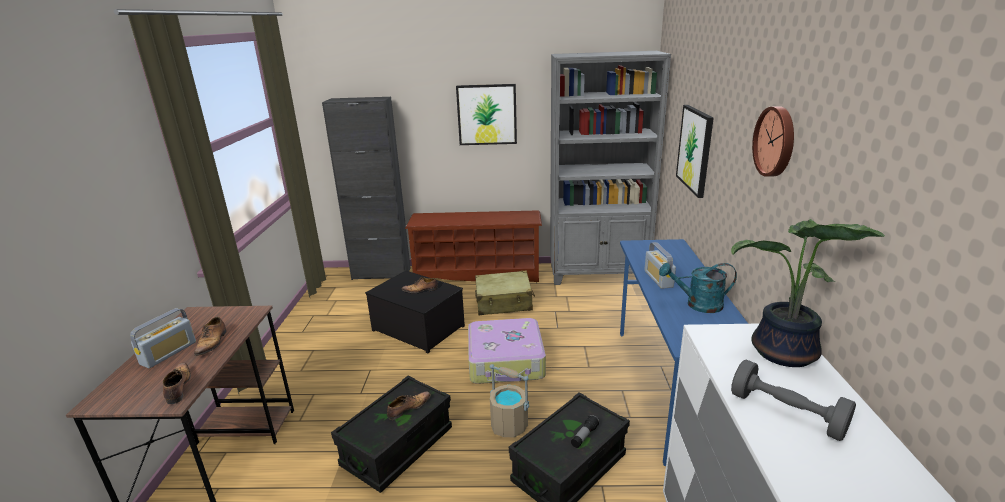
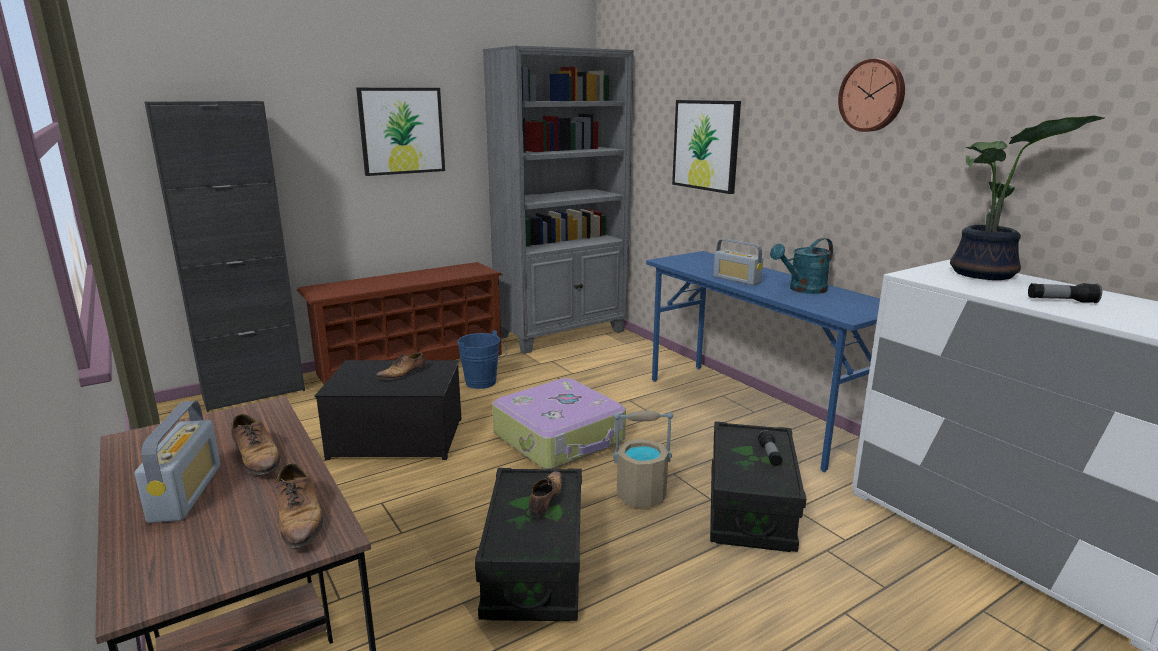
camera: 35 degrees left, 5 degrees down
(178, 387) = (300, 520): shoe -> shoe turned 150 degrees counterclockwise
(504, 302) = (483, 383): beige suitcase -> blue bucket
(786, 413) = (1061, 301): grey dumbbell -> flashlight

